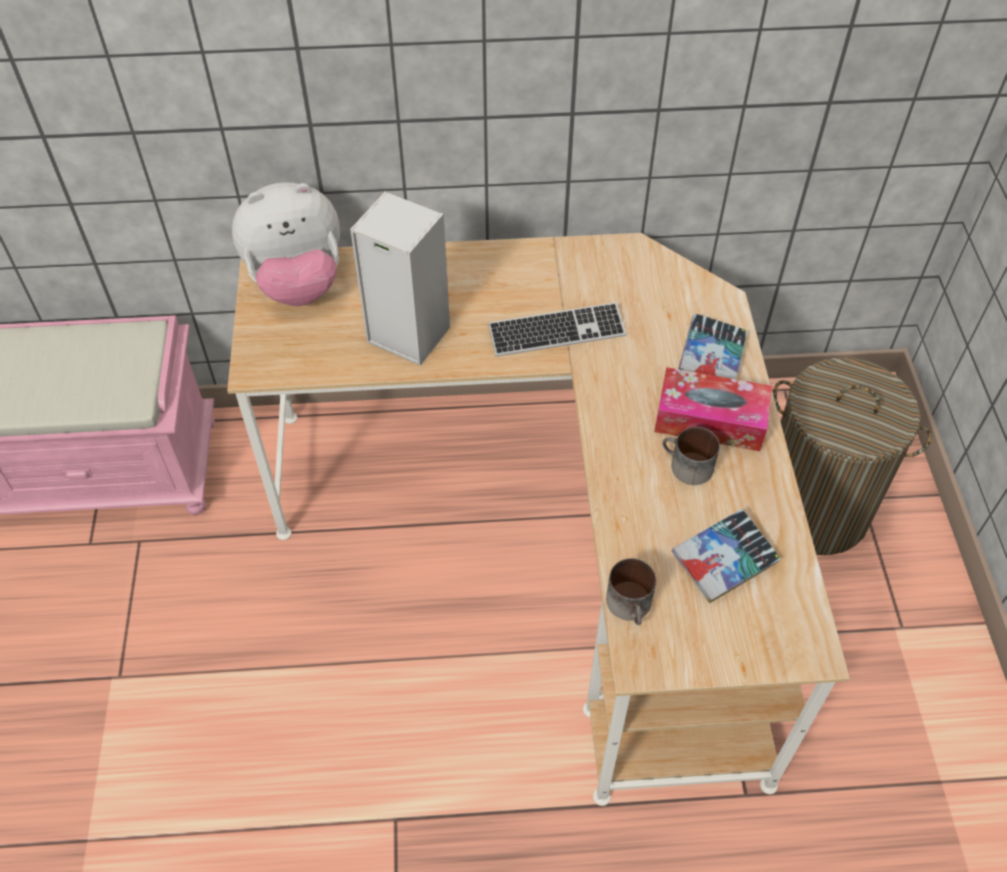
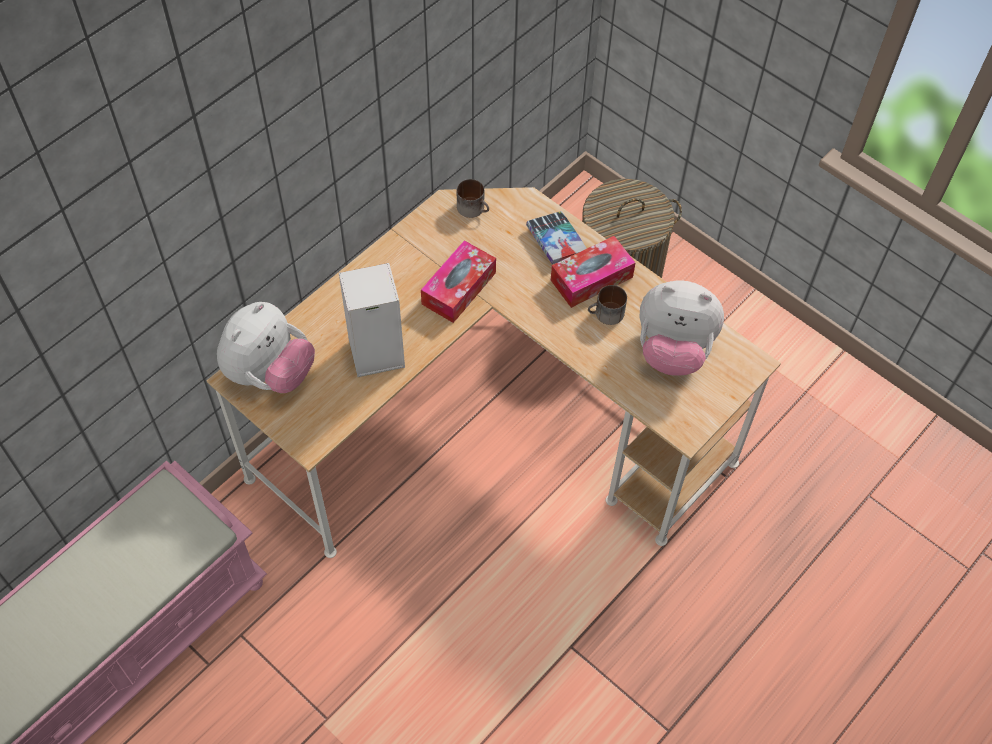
camera: 45 degrees left, 5 degrees up
(556, 332) = (459, 288): keyboard -> tissue box
(632, 606) = (655, 409): mug -> mug (474, 208)
(724, 560) = (673, 350): book -> plush toy

